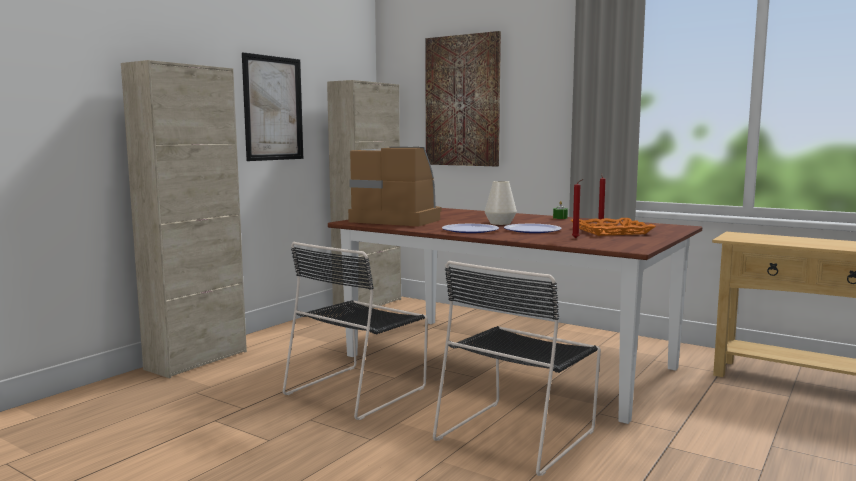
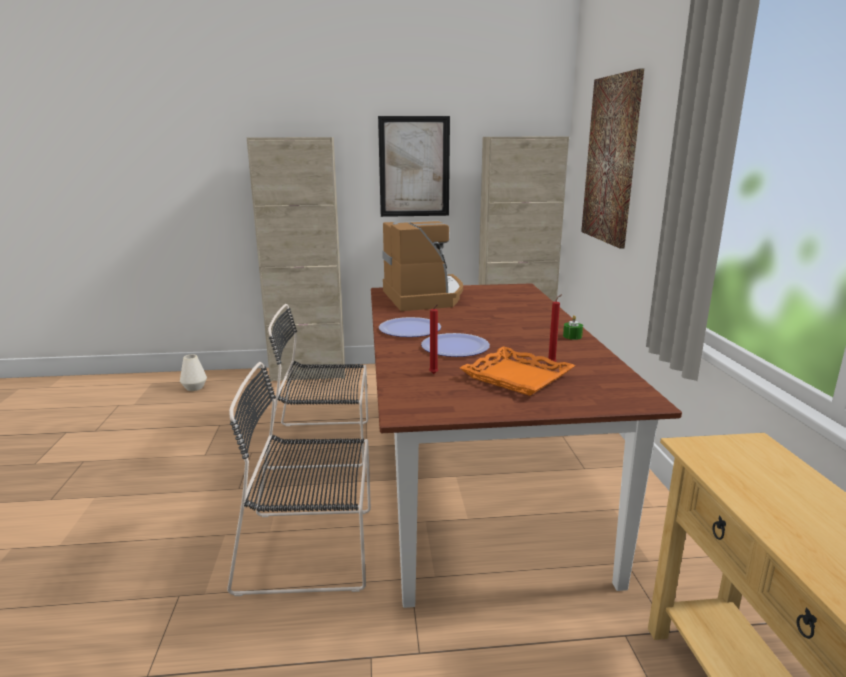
camera: 50 degrees right, 10 degrees up
(500, 223) = (476, 327): white vase -> white vase (194, 387)

